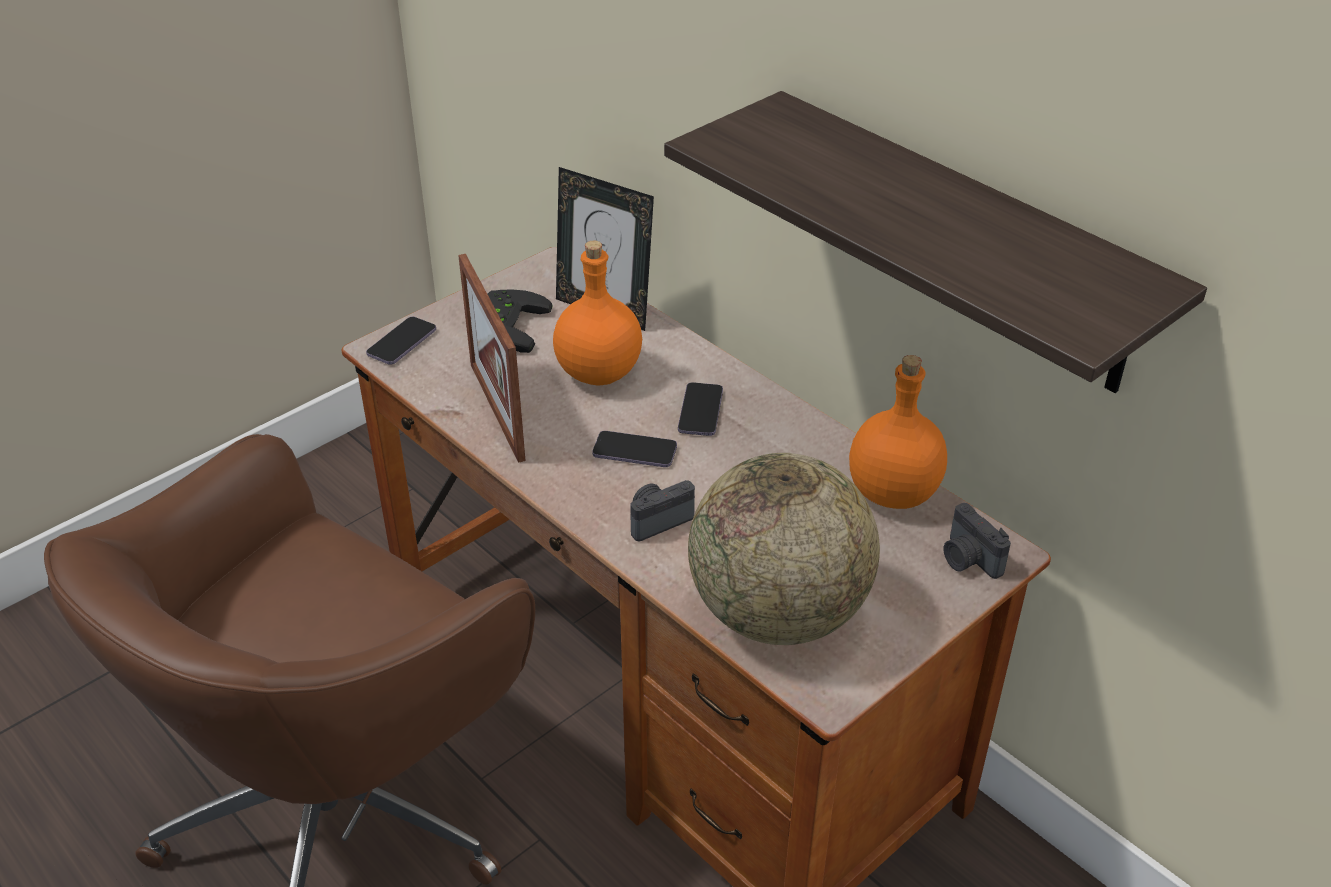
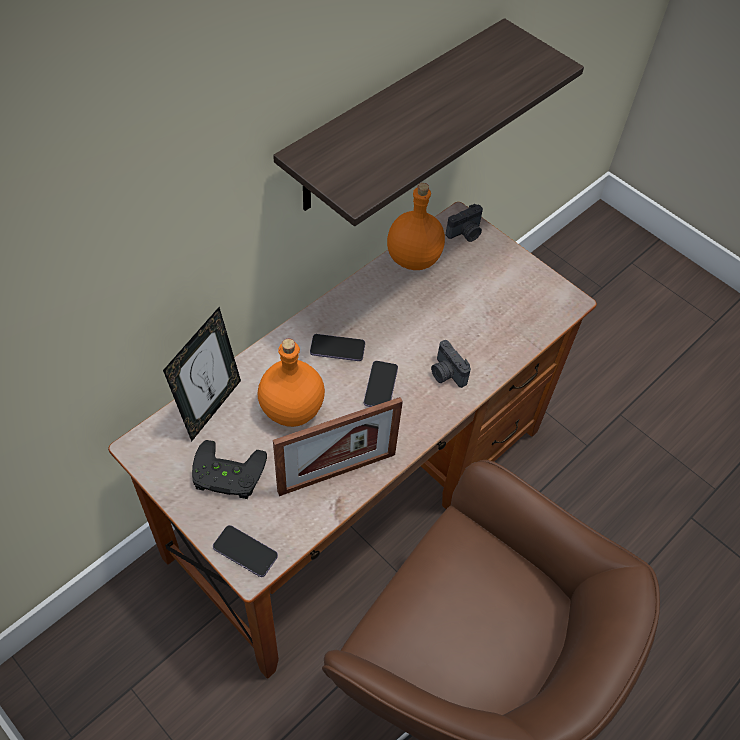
camera: 95 degrees left, 15 degrees up
(778, 613) = (517, 318): globe -> none

